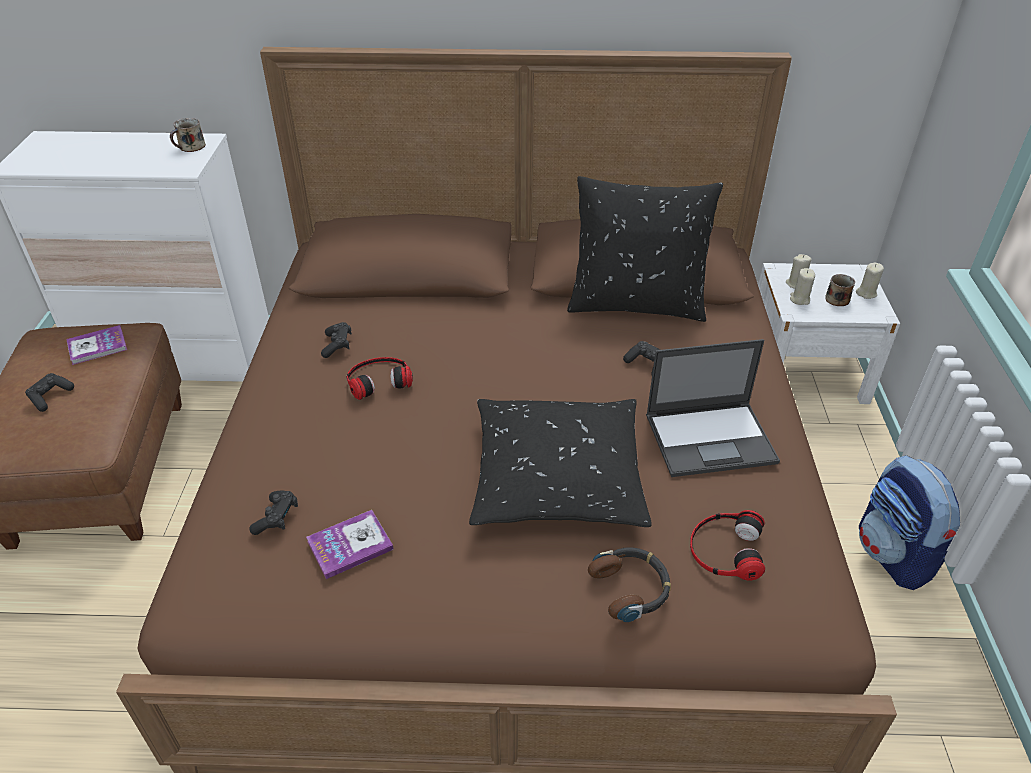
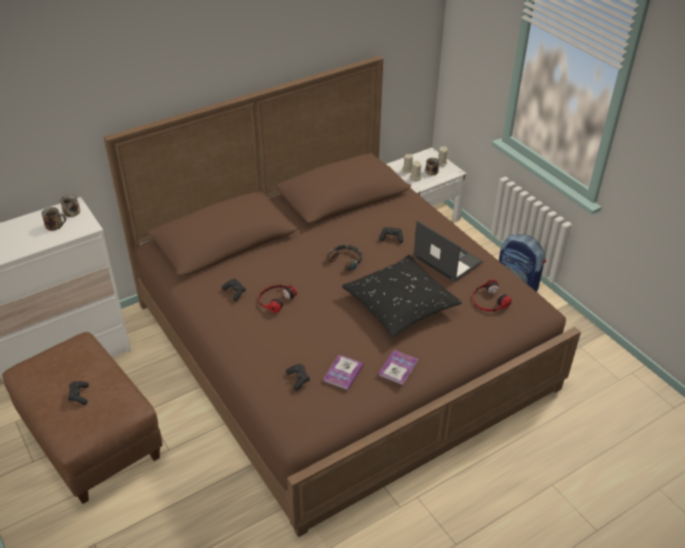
camera: 35 degrees left, 0 degrees up
(97, 346) = (70, 358): book -> book (398, 368)
(155, 154) = (55, 225): none -> mug
(631, 588) = (468, 332): headphones -> headphones (346, 260)
(636, 303) = (358, 210): black pillow -> none
(711, 438) = (446, 259): laptop -> laptop turned 90 degrees counterclockwise

